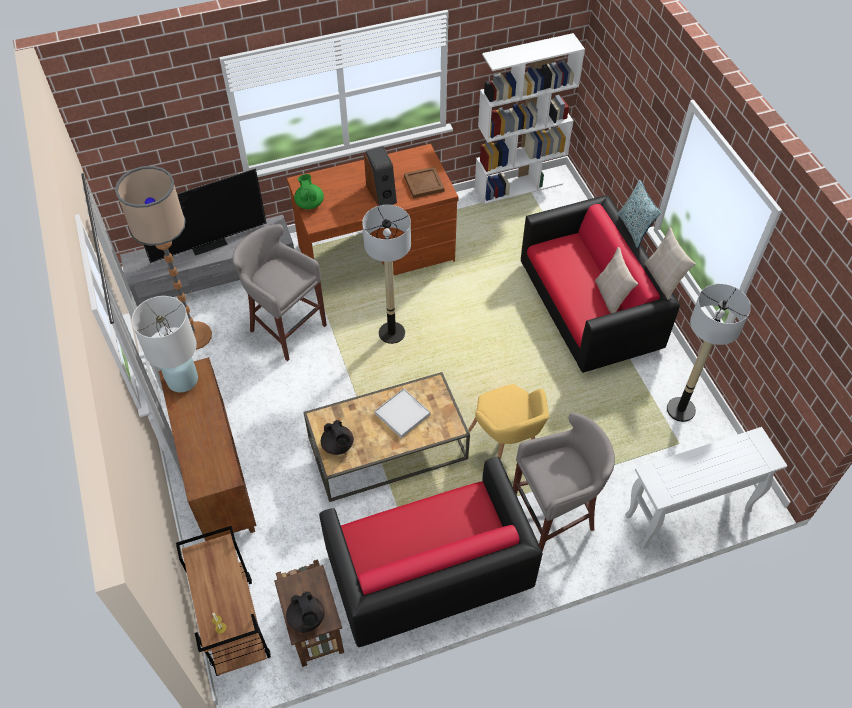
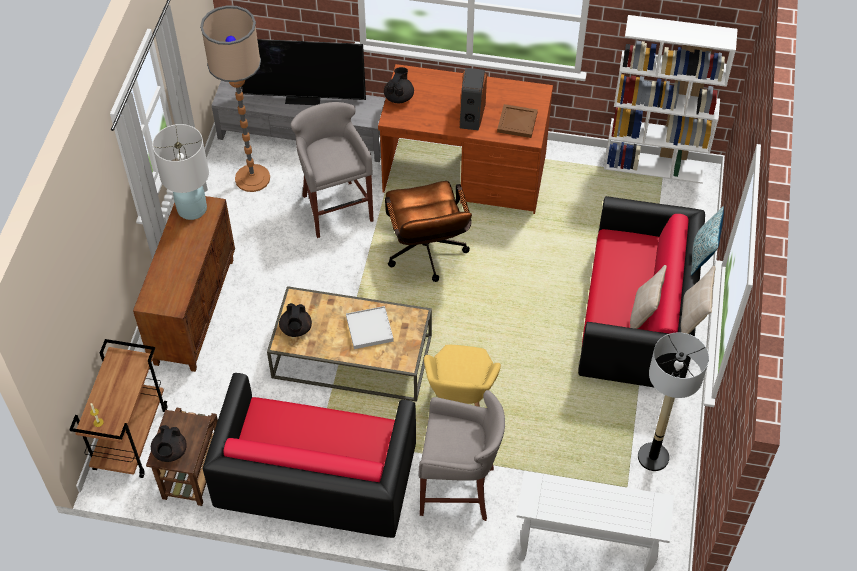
camera: 30 degrees right, 0 degrees up
(309, 203) = (399, 97): green teapot -> black teapot
(391, 333) = (427, 255): floor lamp -> brown office chair

